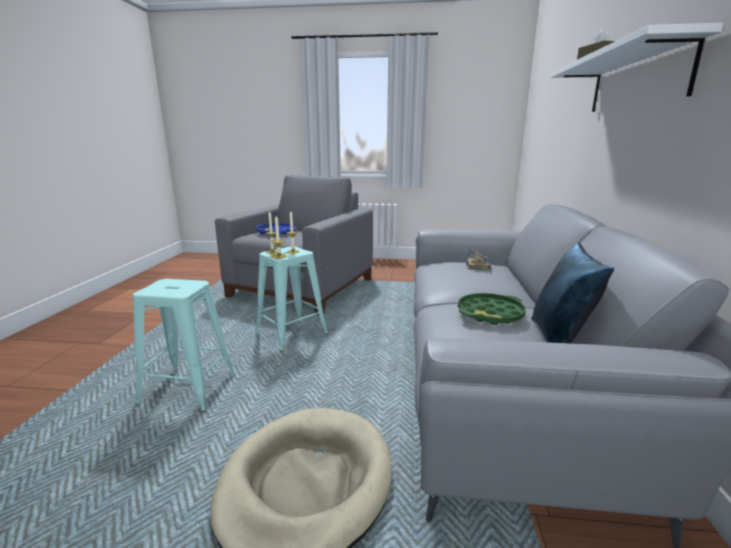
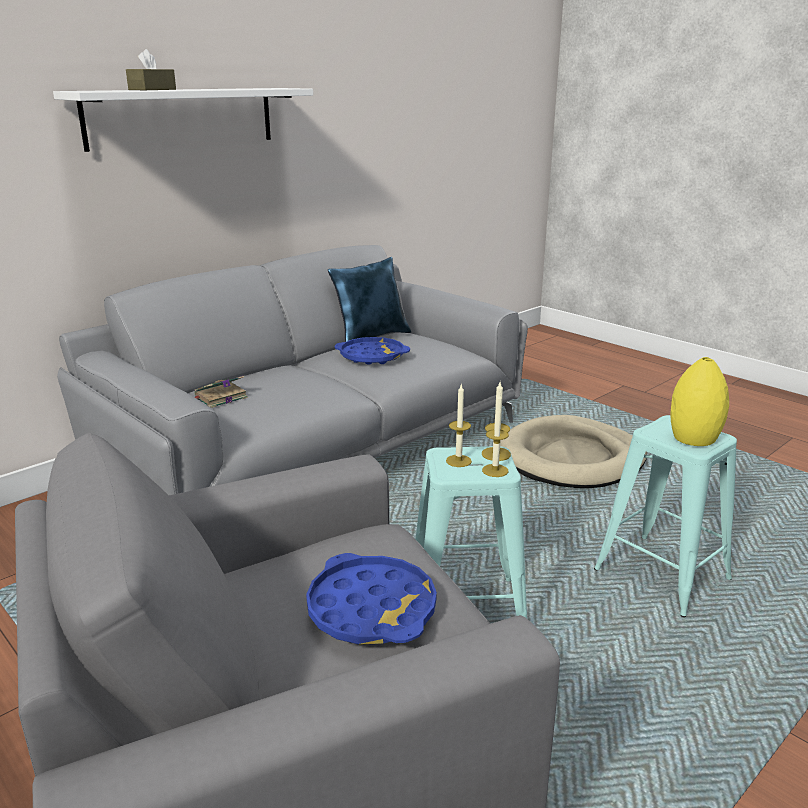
camera: 140 degrees left, 5 degrees up
(166, 285) = (692, 438): none -> yellow vase
(490, 314) = (372, 356): green tray -> blue tray

